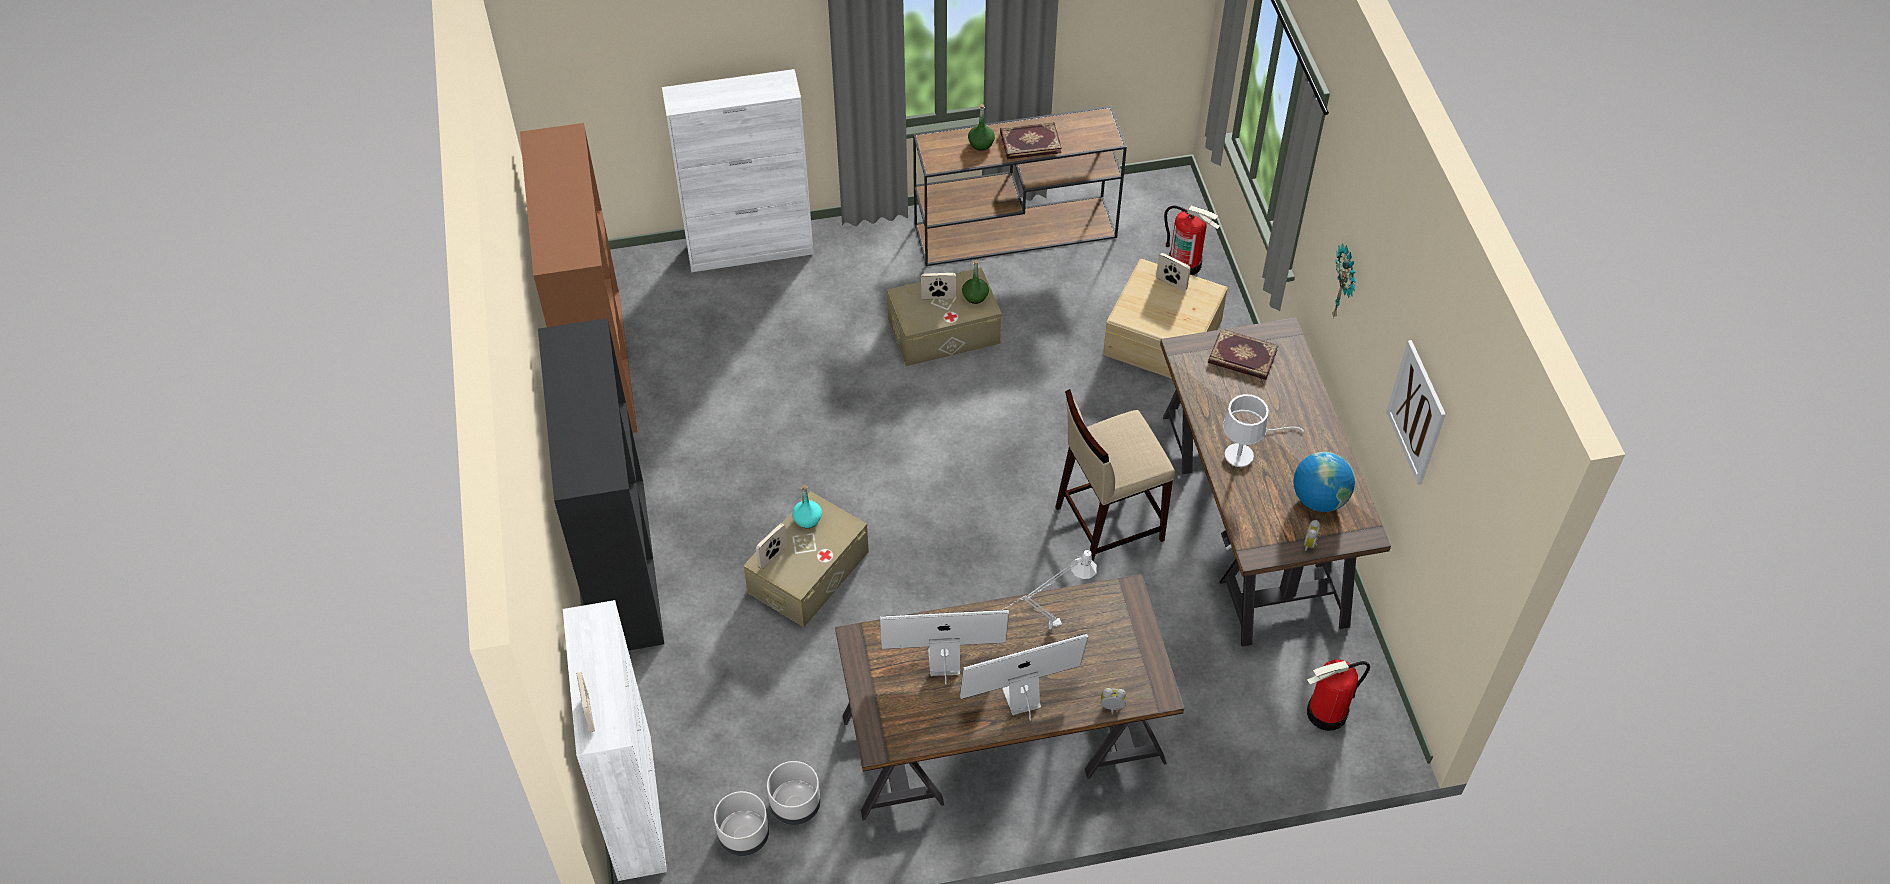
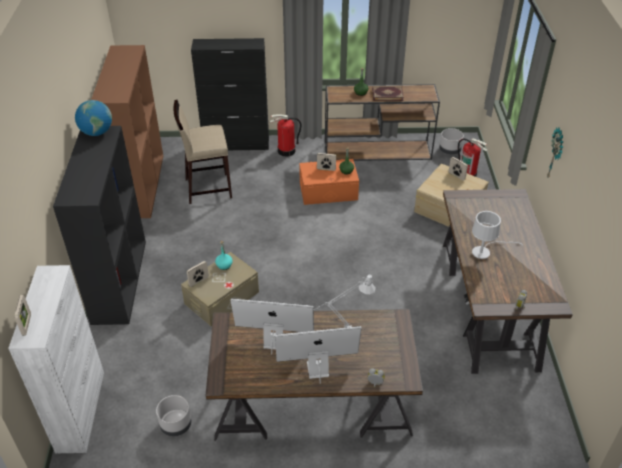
camera: 10 degrees right, 10 degrees down
(744, 835) = (140, 438): grey planter -> grey planter (450, 150)
(751, 249) = (236, 144): white cabinet -> black cabinet
(943, 331) = (328, 191): beige storage box -> orange storage box
(1108, 523) = (400, 295): beige stool -> beige stool (207, 188)
(1242, 357) = (490, 204): book -> none
(1319, 499) = (528, 282): globe -> globe (97, 132)
(1327, 713) = (521, 421): fire extinguisher -> fire extinguisher (286, 151)
(1416, 412) = (597, 218): picture -> none

